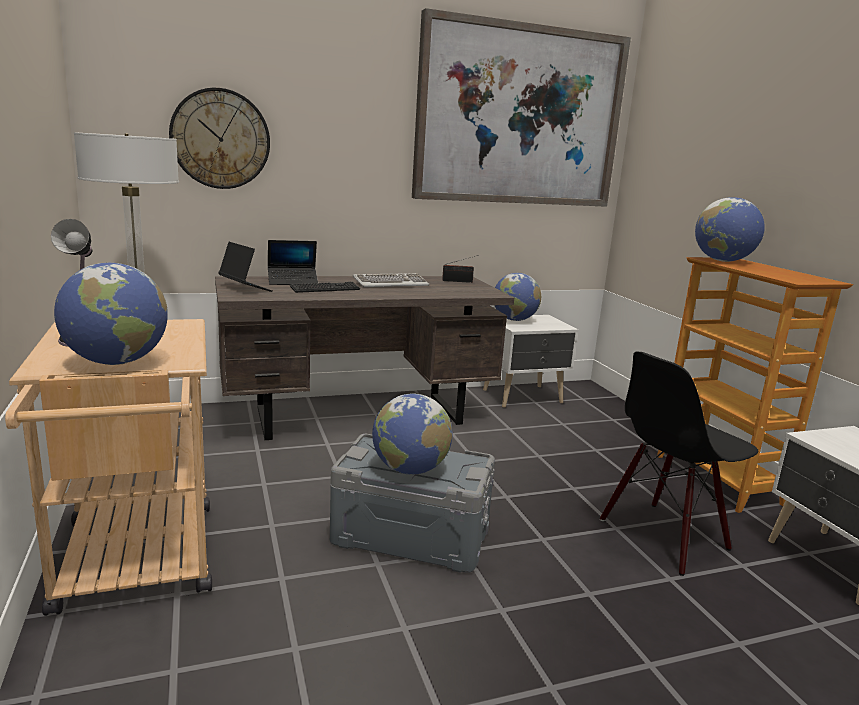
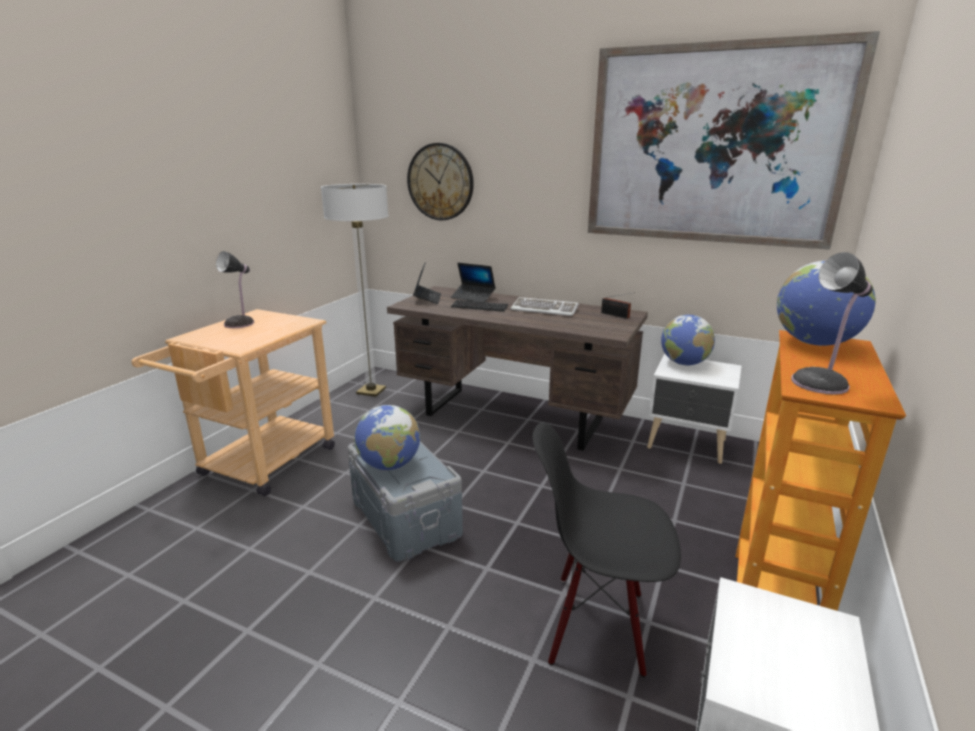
camera: 45 degrees right, 5 degrees up
(117, 362) = (214, 341): globe -> none
(790, 277) = (822, 383): none -> table lamp

